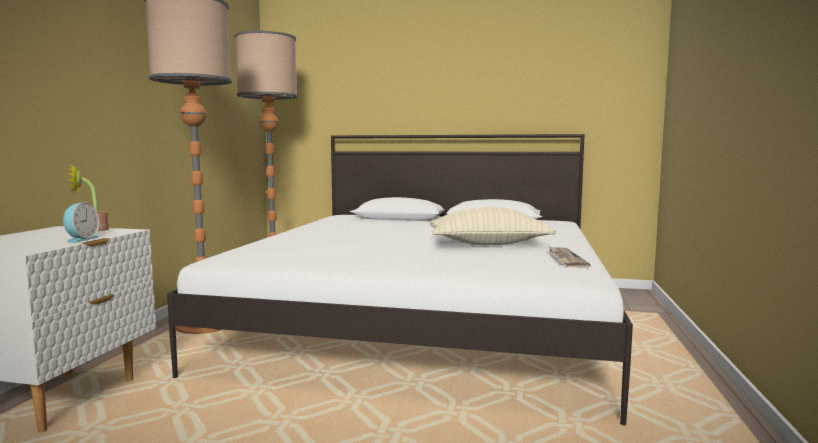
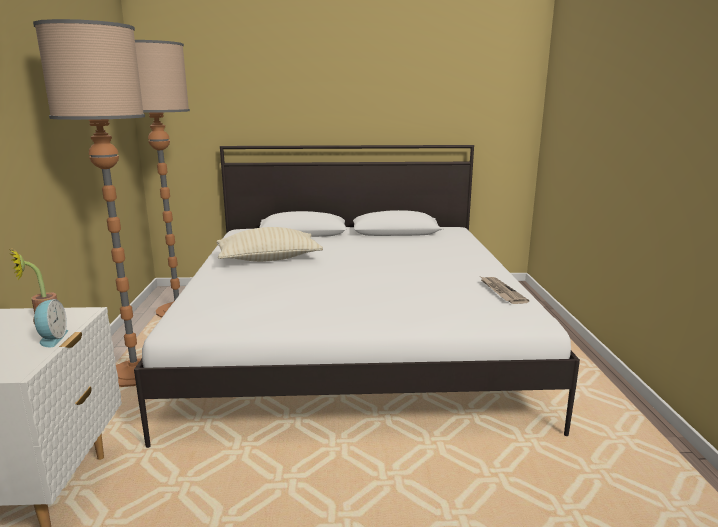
camera: 15 degrees left, 10 degrees up
(488, 244) = (420, 273): beige pillow -> beige pillow (269, 259)

